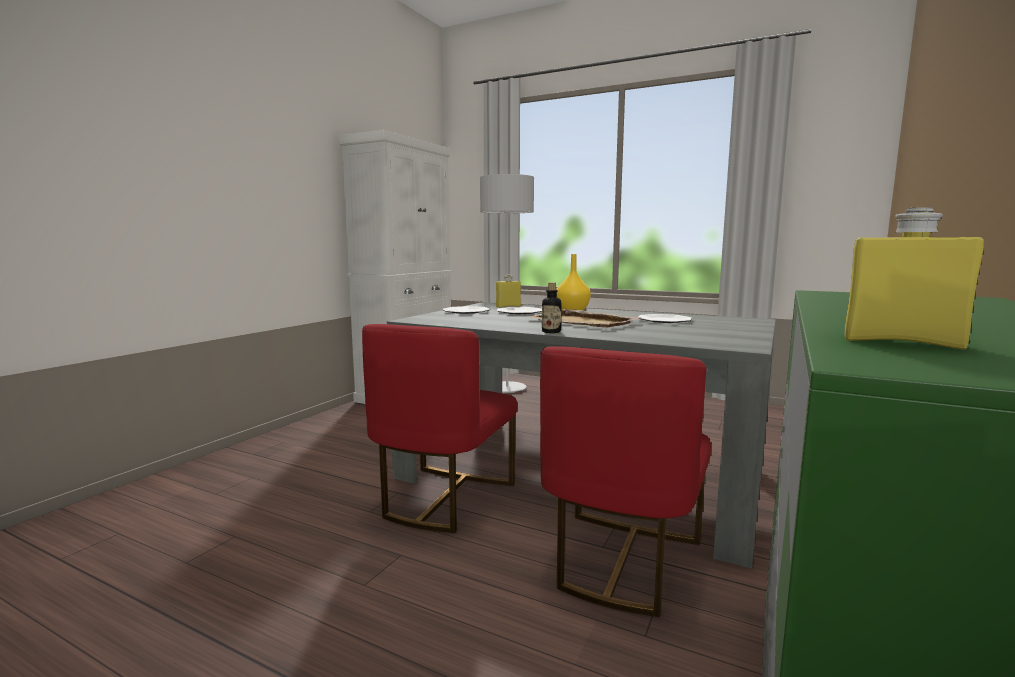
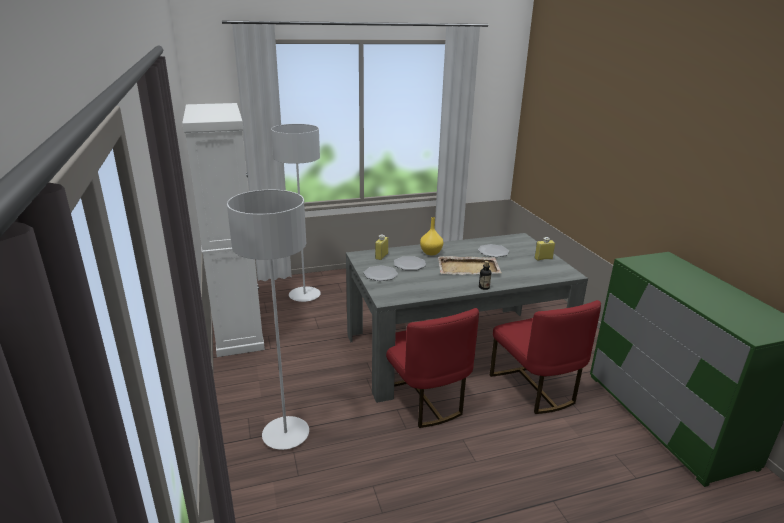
camera: 45 degrees left, 15 degrees up
(276, 463) = (286, 434): none -> grey floor lamp
(901, 342) = (734, 319): yellow bottle -> yellow bottle (543, 258)

